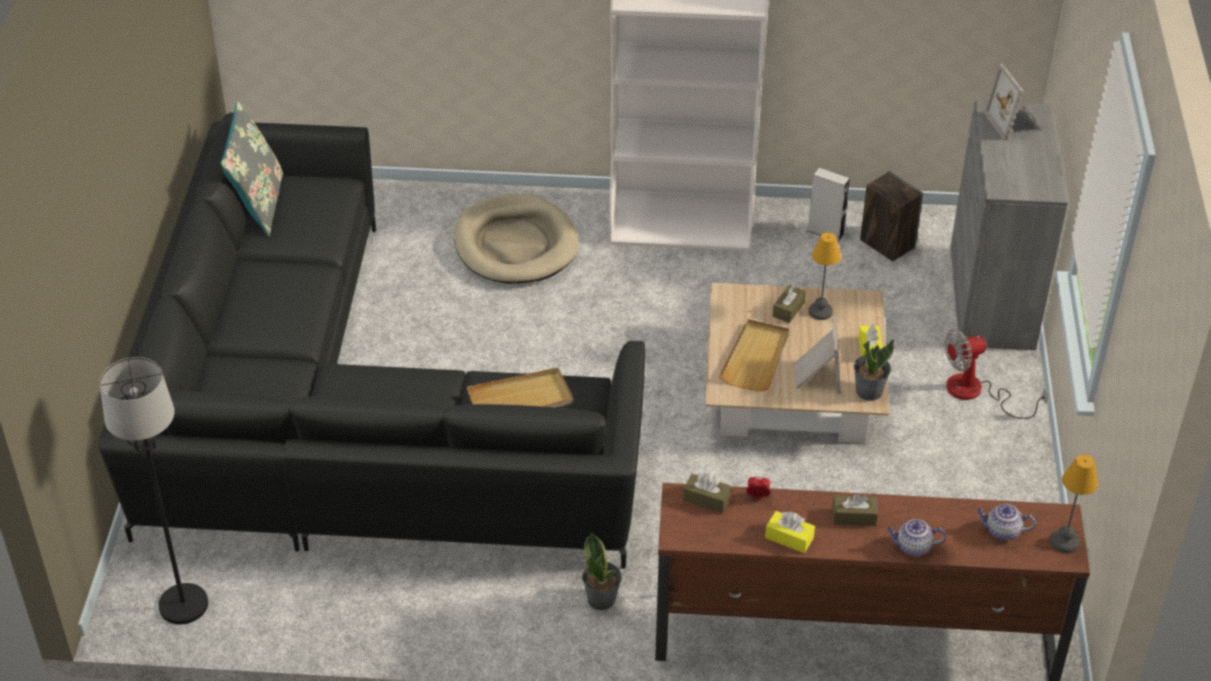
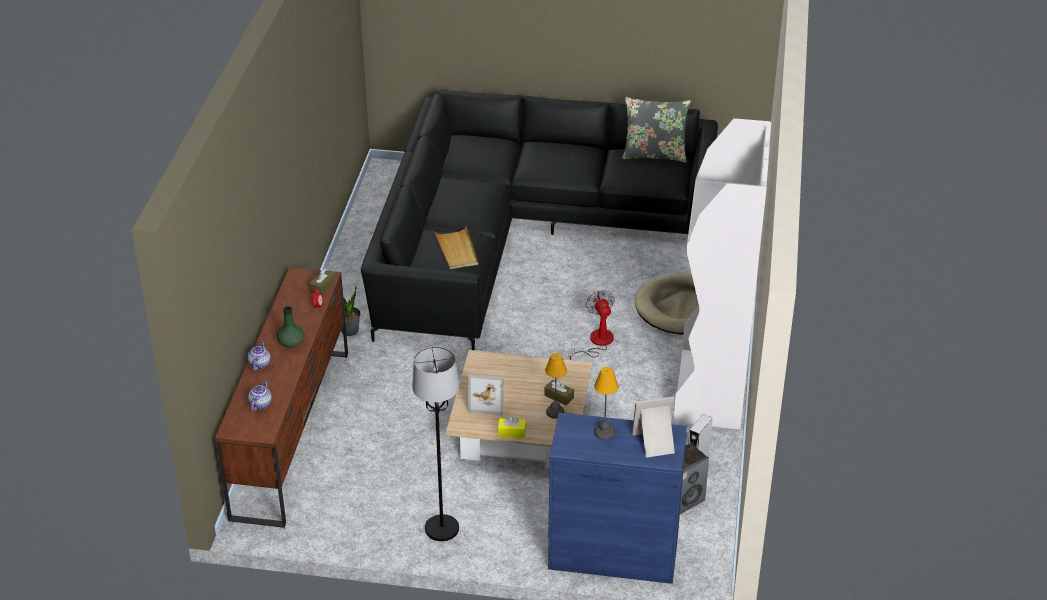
camera: 95 degrees right, 5 degrees down
(183, 605) = (382, 186): black floor lamp -> black floor lamp (441, 529)
(756, 358) = (509, 376): beige tray -> none
(789, 538) = (282, 316): yellow tissue box -> none
(854, 517) = (291, 343): brown tissue box -> green vase
(868, 391) = (468, 426): potted plant -> none
(976, 393) = (504, 526): fan -> fan (596, 343)
(991, 297) = (613, 553): grey cabinet -> blue cabinet
(1063, 541) = (244, 430): table lamp -> table lamp (604, 432)

